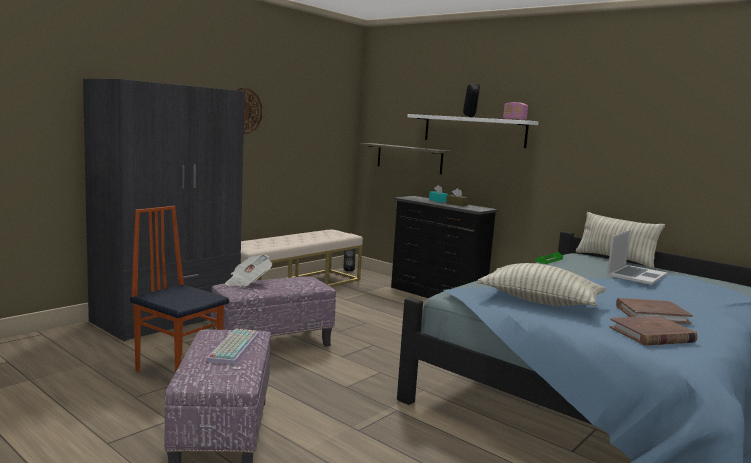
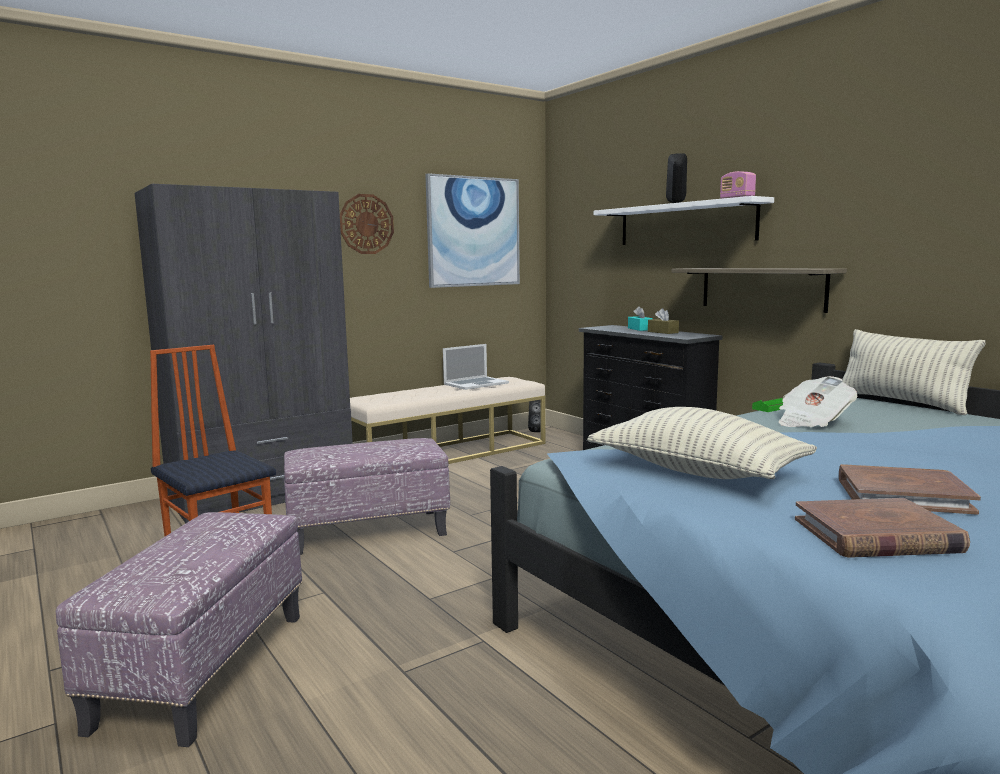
camera: 15 degrees right, 0 degrees up
(233, 346) = (212, 539): keyboard -> none
(248, 282) = (330, 447): newspaper -> newspaper (812, 422)
(314, 120) = (473, 232): none -> picture
(409, 158) = (605, 273): shelf -> shelf (762, 288)
(636, 275) = (918, 426): laptop -> laptop (475, 383)

